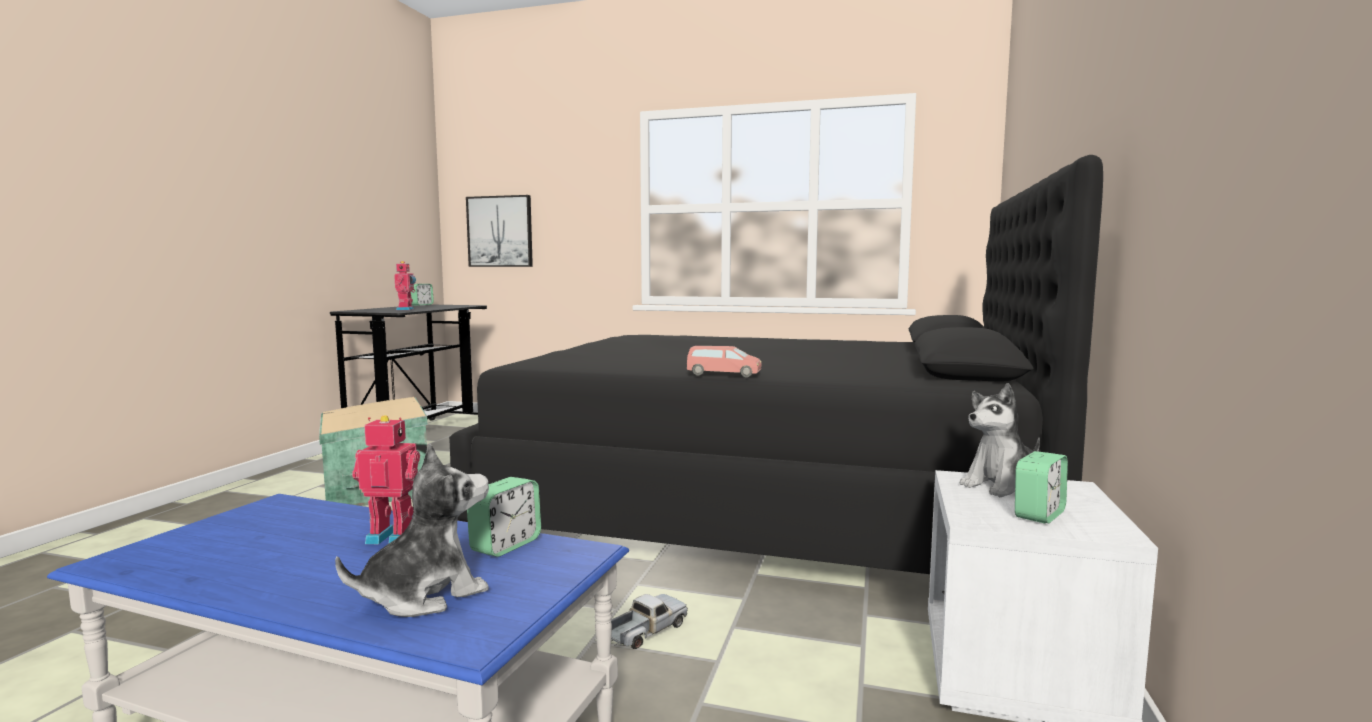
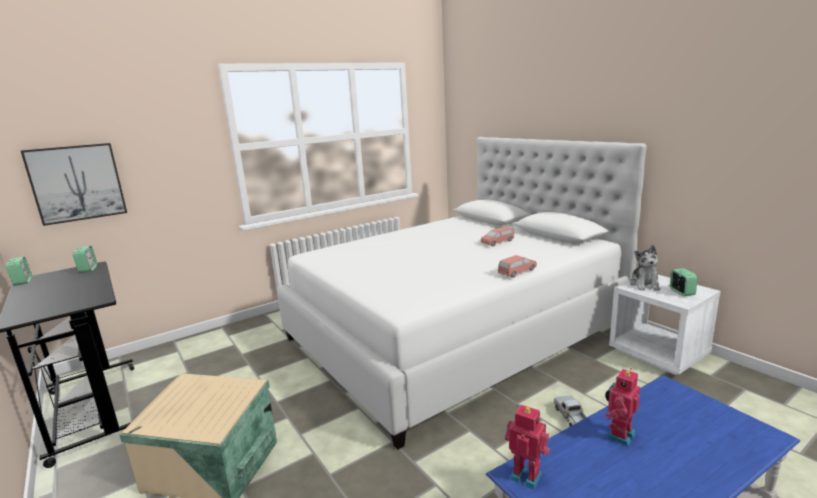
camera: 50 degrees left, 10 degrees up
(406, 309) = (77, 294): toy robot -> toy robot (526, 475)
(425, 594) = (713, 438): plush toy -> none
(505, 545) = (651, 403): alarm clock -> alarm clock (88, 269)
(764, 505) = (454, 333): black bed -> white bed
(838, 359) = (497, 242): none -> pink toy car

